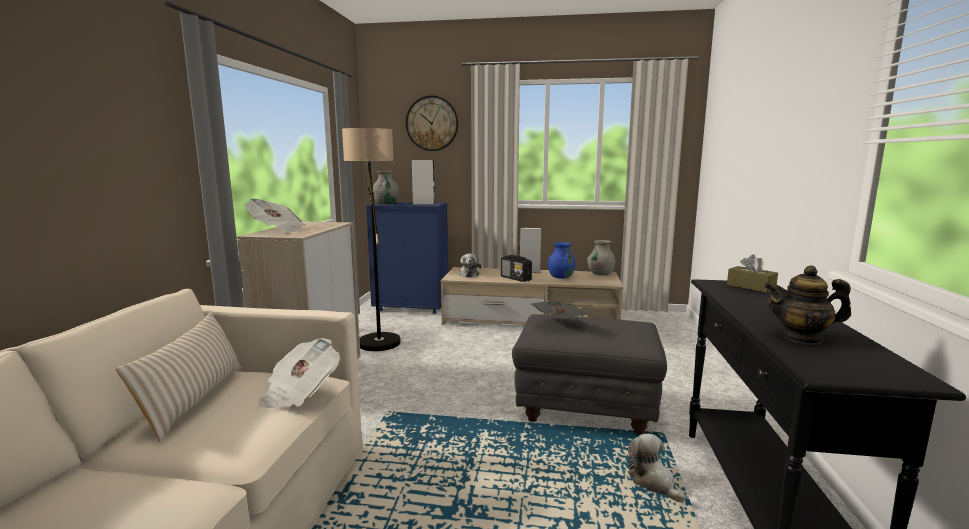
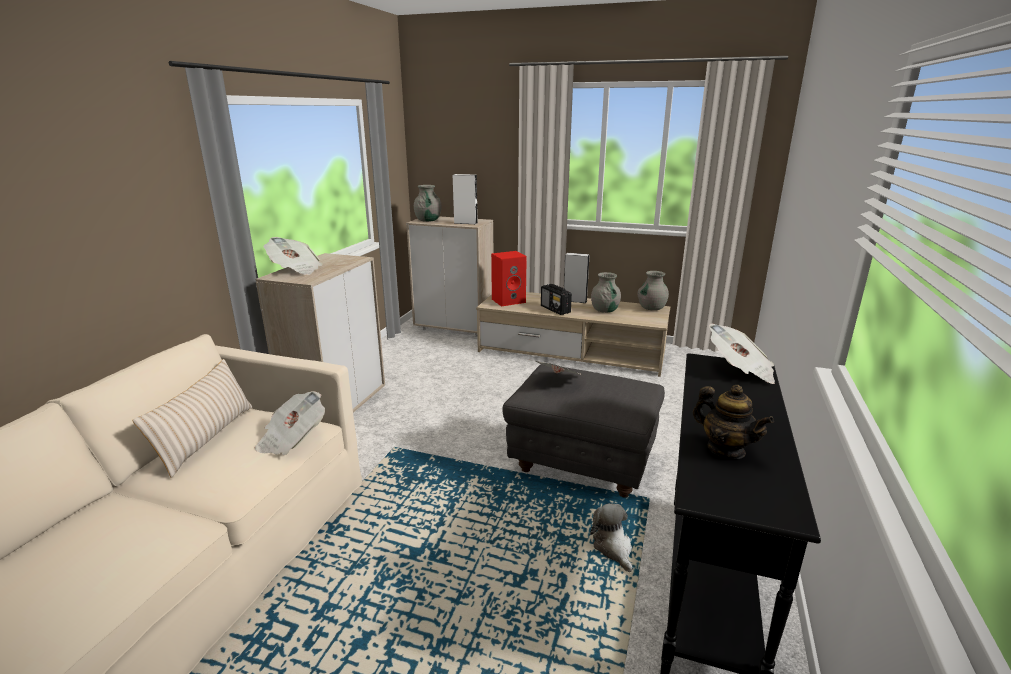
camera: 10 degrees right, 10 degrees up
(378, 337) = (411, 362): floor lamp -> none
(412, 307) = (455, 328): blue cabinet -> beige cabinet
(432, 123) = (478, 131): wall clock -> none
(469, 274) = (509, 300): plush toy -> red speaker
(561, 277) = (605, 310): blue vase -> grey vase
(751, 287) = (740, 370): brown tissue box -> newspaper
(801, 337) = (725, 449): teapot -> teapot turned 150 degrees counterclockwise

